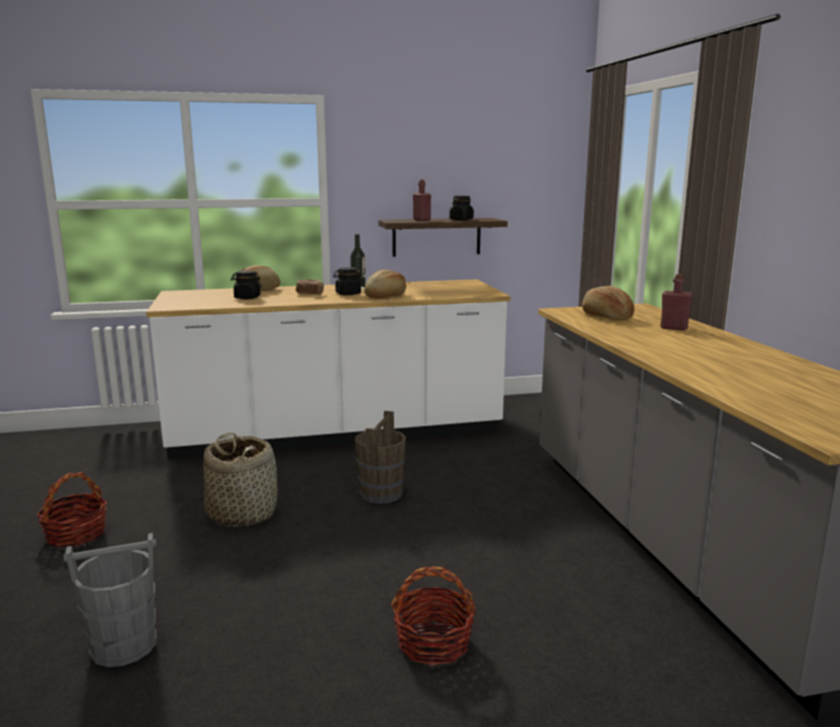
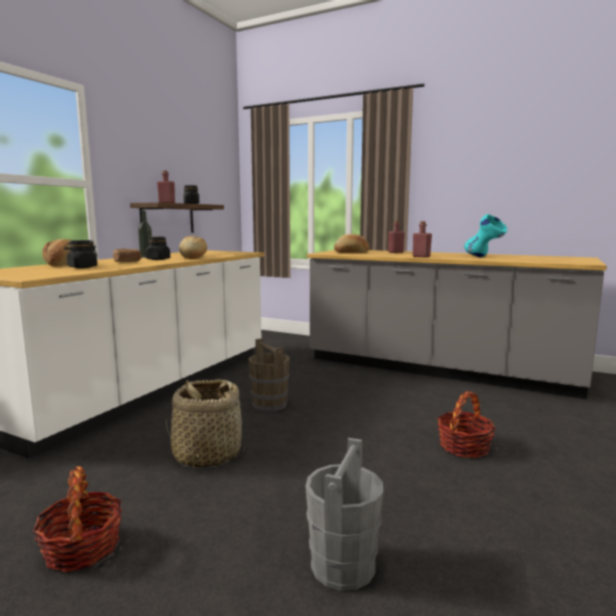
camera: 50 degrees left, 5 degrees down
(640, 347) = (421, 256): none -> red bottle
(737, 372) = (484, 257): none -> turquoise vase

